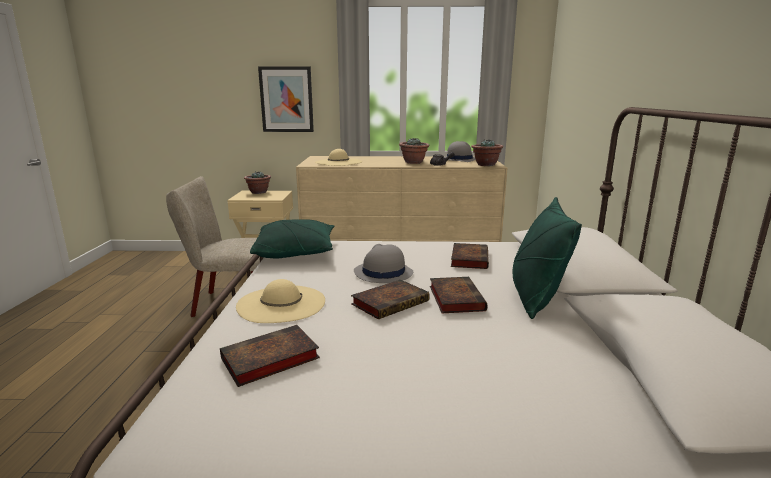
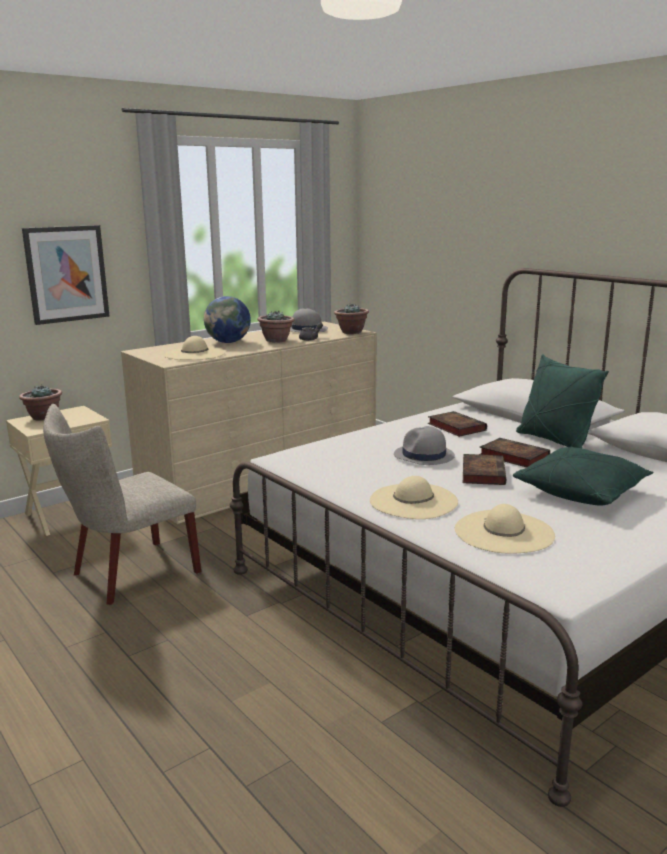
camera: 40 degrees left, 0 degrees up
(268, 360) = (504, 532): book -> beige hat
(296, 252) = (307, 463): green pillow -> green pillow (581, 492)
(381, 159) = (228, 342): none -> globe

